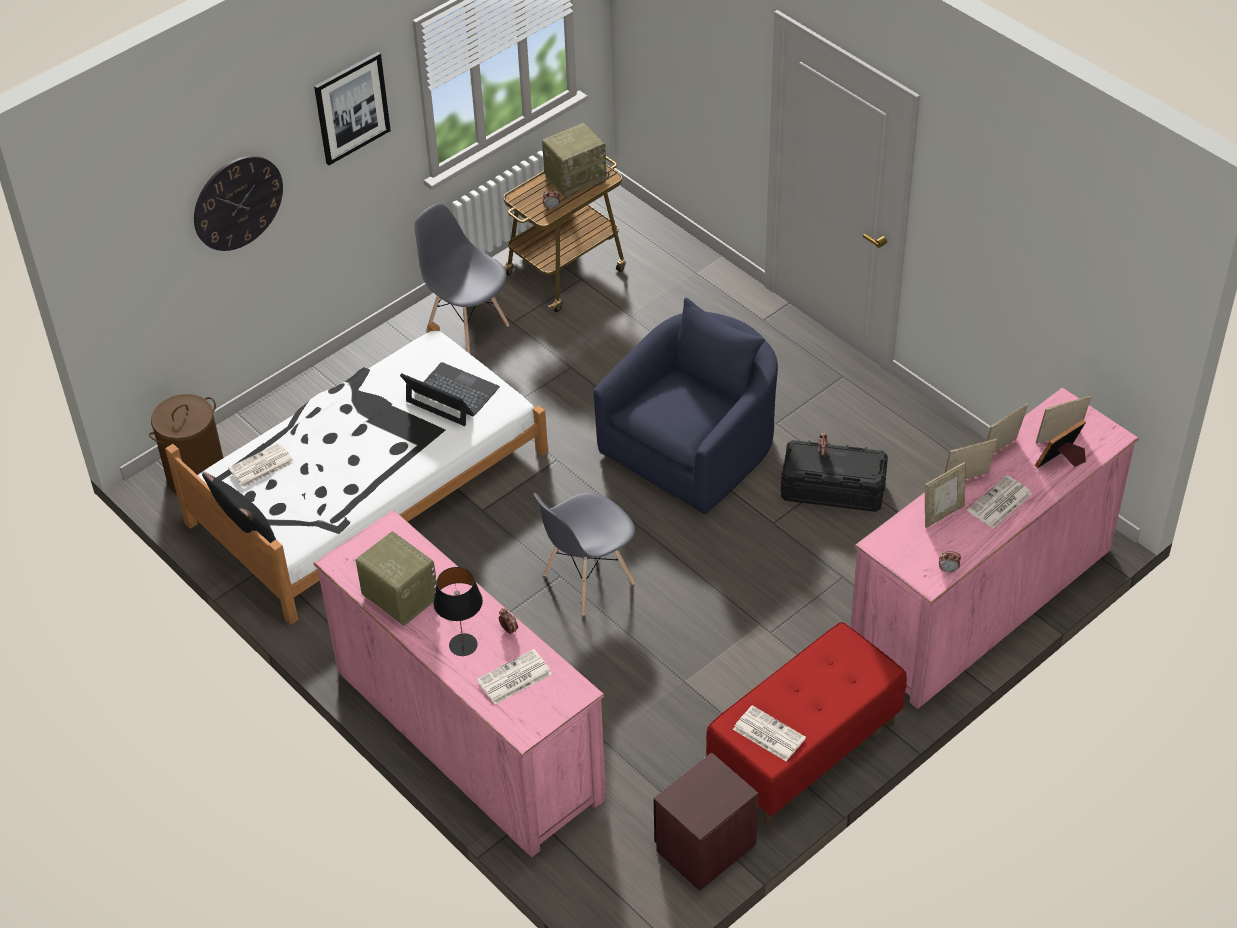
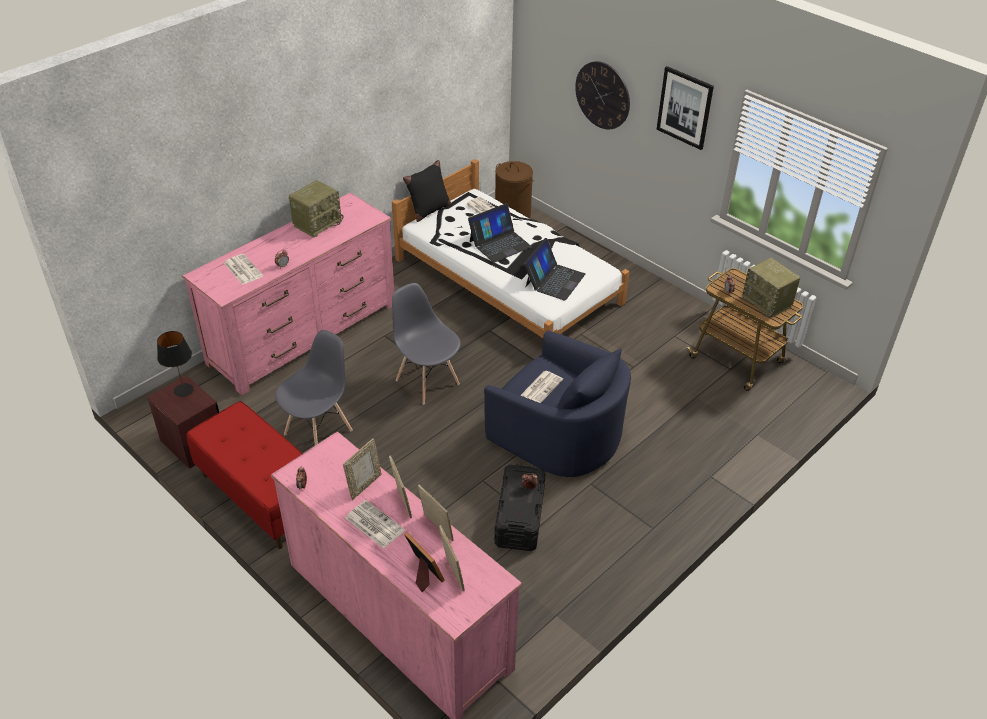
camera: 85 degrees right, 5 degrees down
(357, 449) = (500, 244): none -> laptop
(463, 645) = (273, 249): black table lamp -> black table lamp (183, 390)
(467, 327) = (664, 314): grey chair -> grey chair (318, 432)
(767, 734) = (225, 430): newspaper -> newspaper (541, 387)
(942, 514) = (364, 485): picture frame -> picture frame turned 105 degrees counterclockwise

